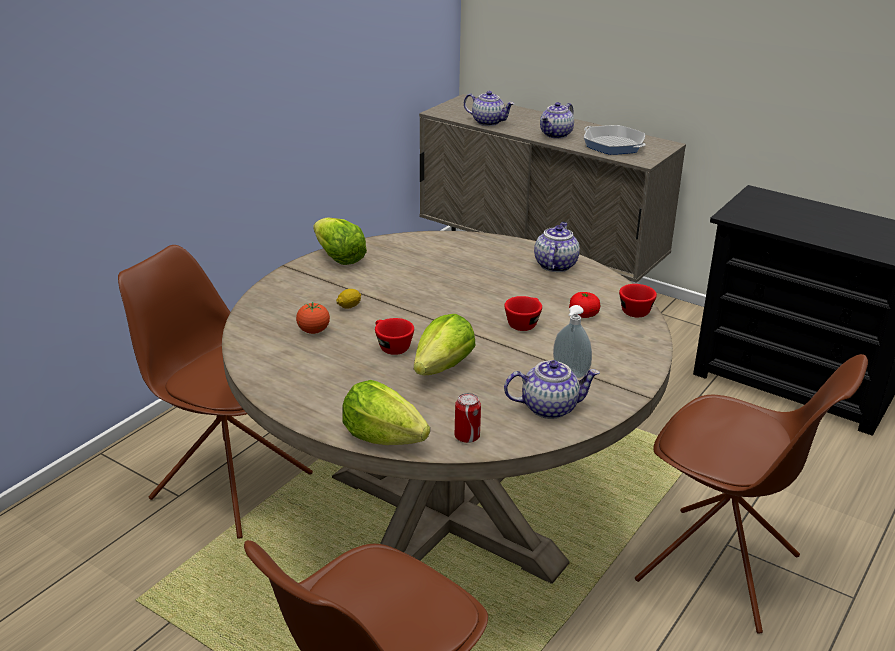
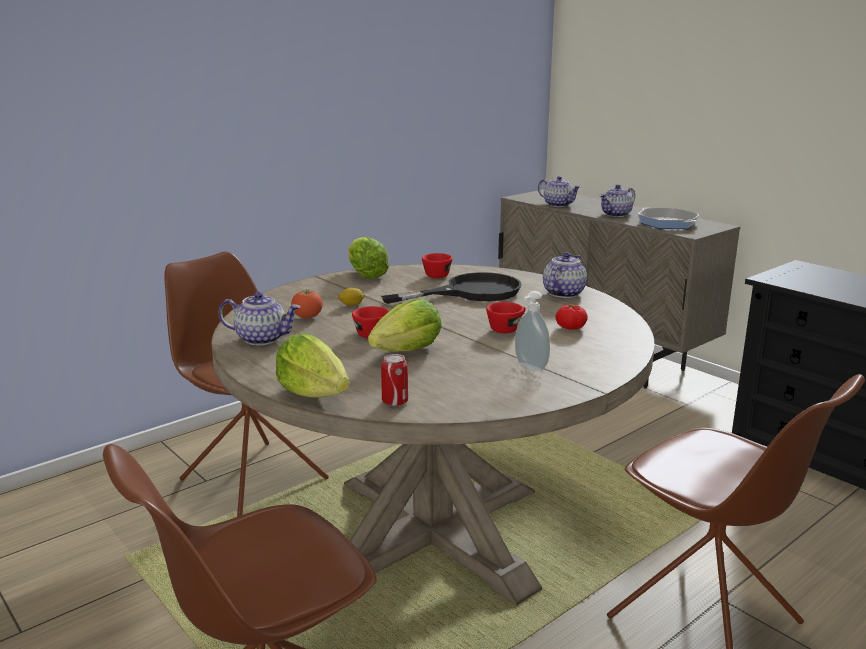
camera: 15 degrees right, 10 degrees down
(462, 274) = (470, 292): none -> black frying pan
(550, 407) = (493, 389): teapot -> teapot (262, 339)
(634, 310) = (625, 328): red cup -> red cup (437, 274)

